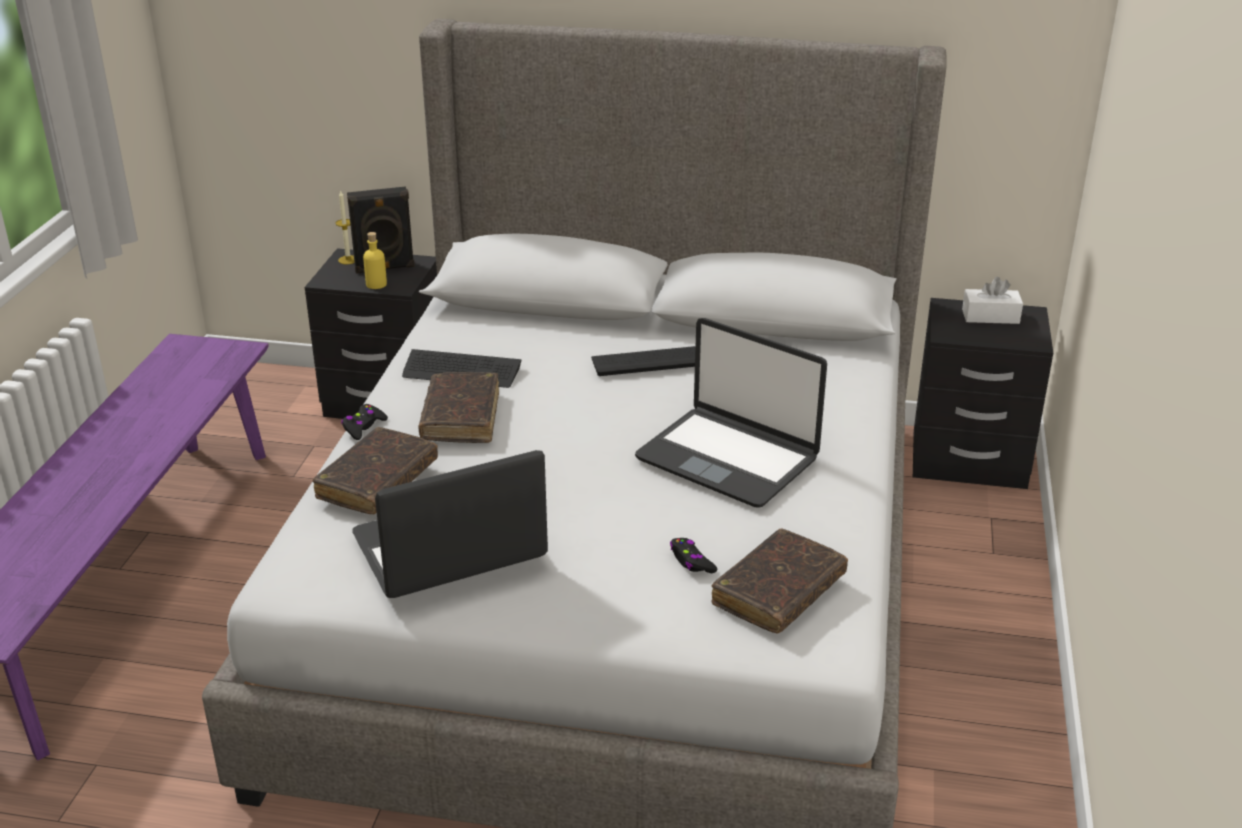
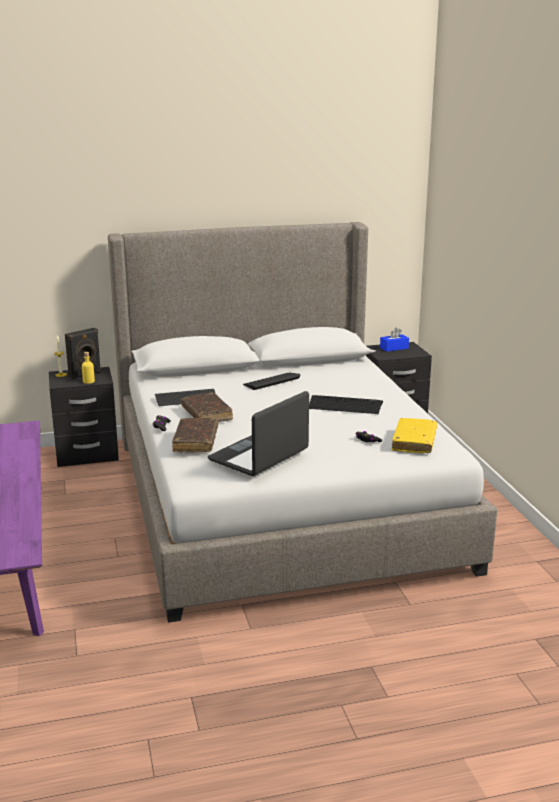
camera: 25 degrees left, 10 degrees down
(728, 458) = (345, 406): laptop -> keyboard
(778, 592) = (414, 442): brown book -> yellow book
(990, 316) = (394, 348): white tissue box -> blue tissue box

